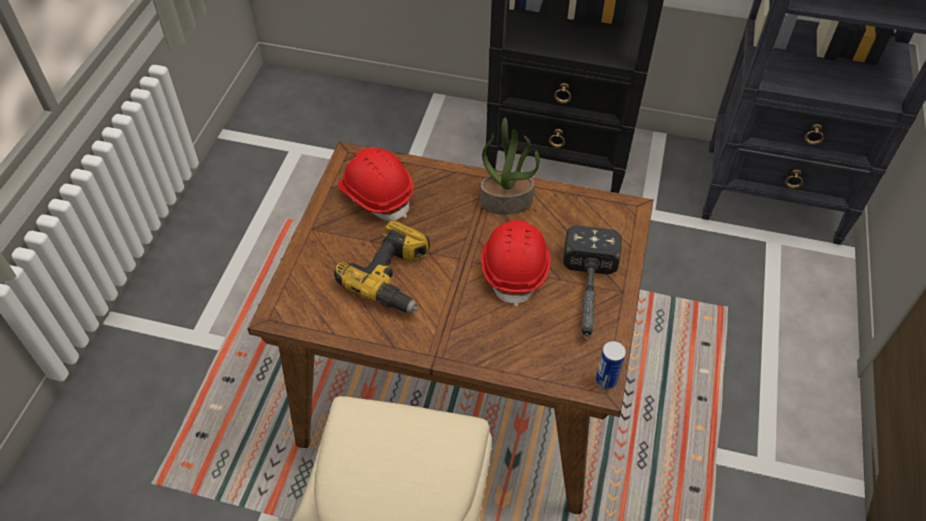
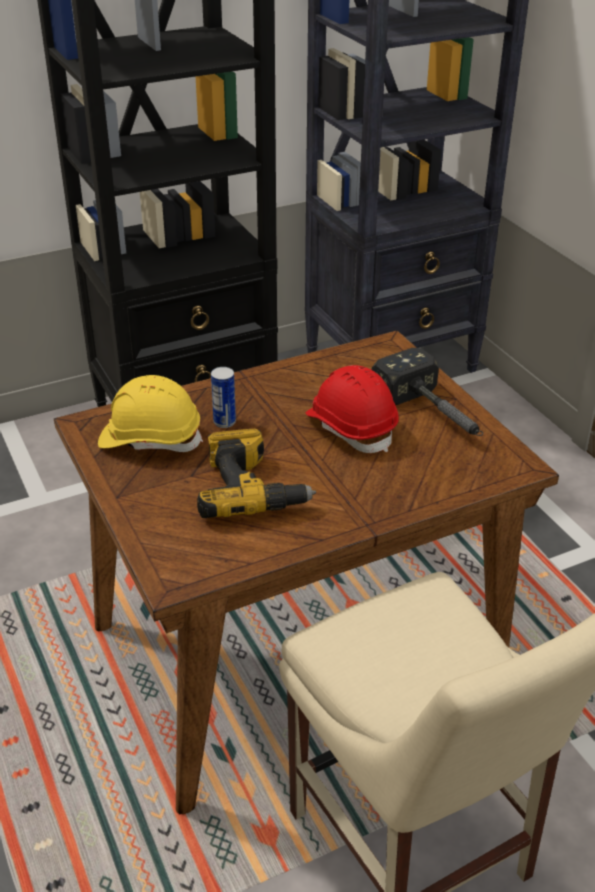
camera: 40 degrees left, 15 degrees down
(376, 195) = (150, 439): red hard hat -> yellow hard hat
(506, 201) = (281, 386): potted plant -> none
(605, 381) = (522, 461): can -> can (224, 422)

